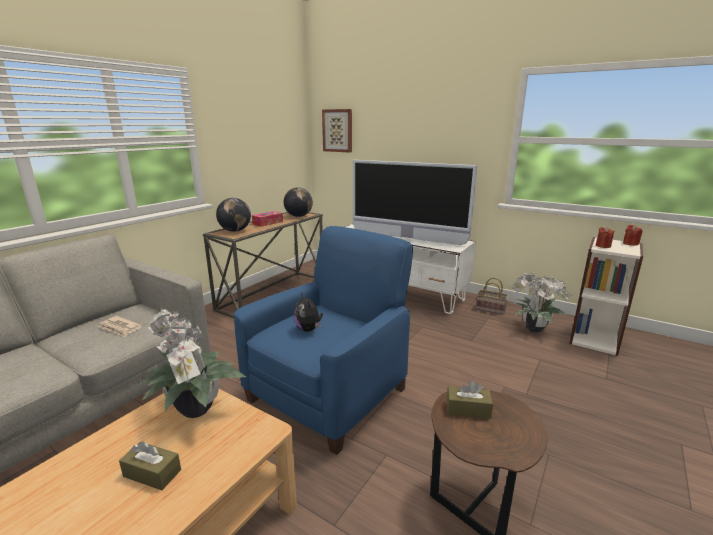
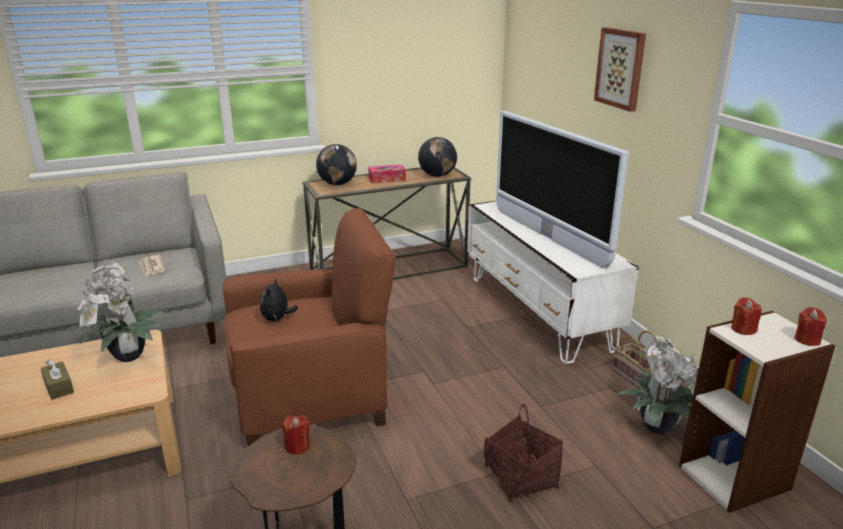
camera: 35 degrees right, 5 degrees up
(329, 393) = (311, 397): blue armchair -> brown armchair
(337, 130) = (528, 58): picture -> picture (621, 68)
(468, 409) = (297, 446): brown tissue box -> red candle
(519, 383) = (520, 478): none -> basket

